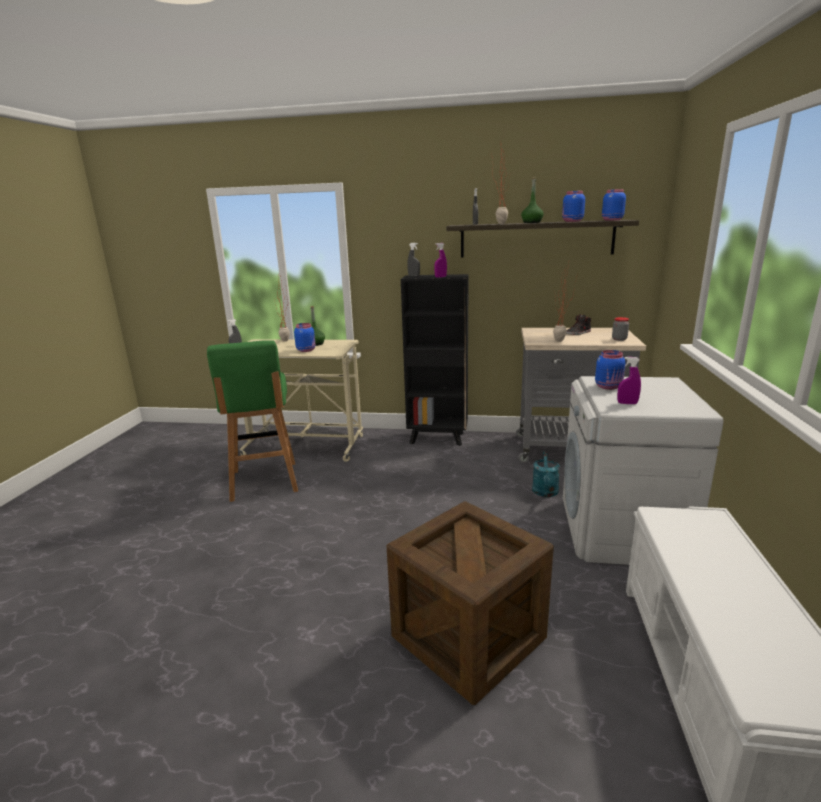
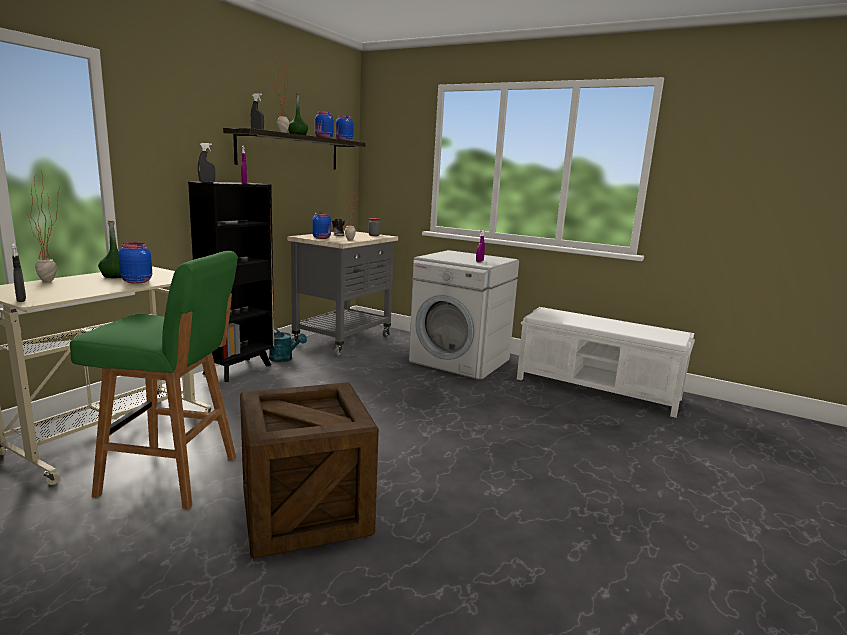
camera: 70 degrees left, 5 degrees down
(468, 637) = (532, 430): crate -> crate (305, 512)
(545, 493) = (392, 363): turquoise watering can -> turquoise watering can (284, 359)
(609, 387) = (446, 258): blue jar -> blue jar (322, 238)

